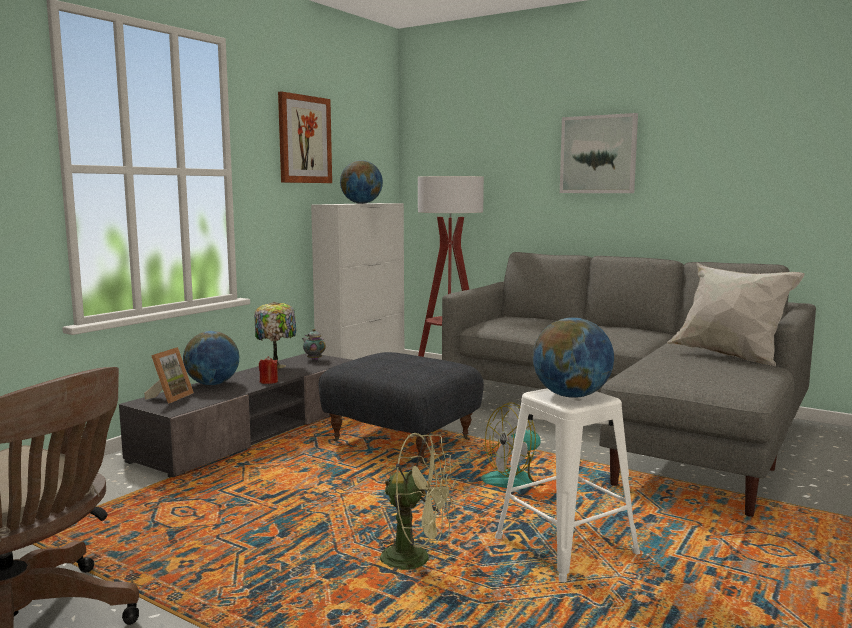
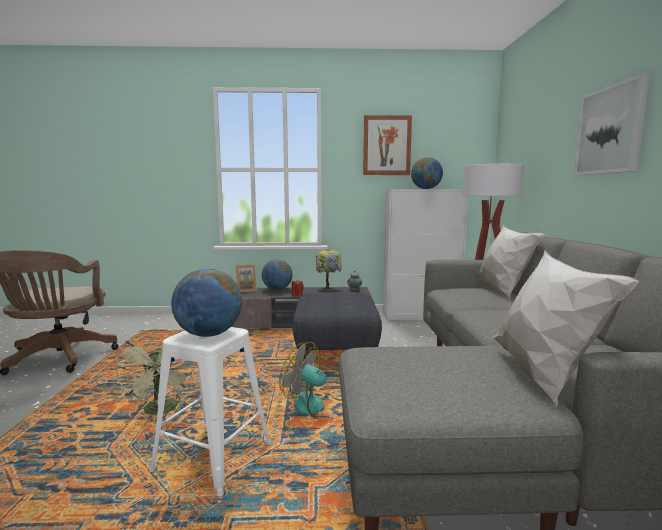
camera: 55 degrees right, 0 degrees up
(522, 317) = (502, 291): none -> white pillow

